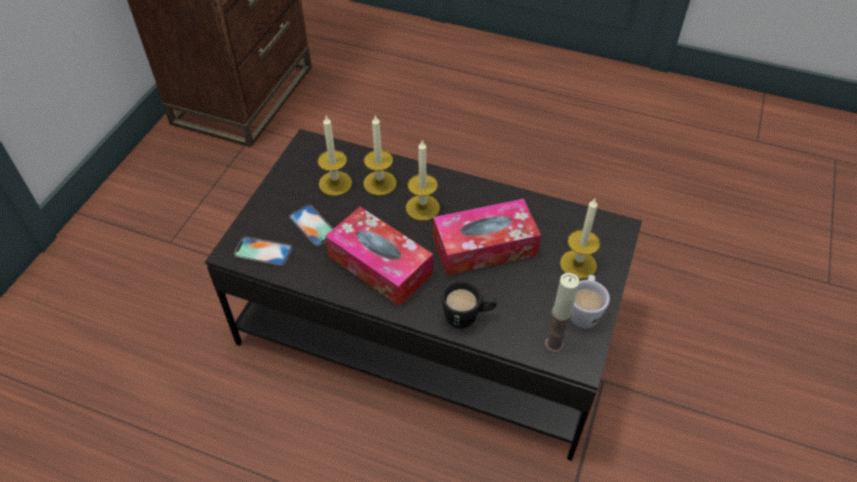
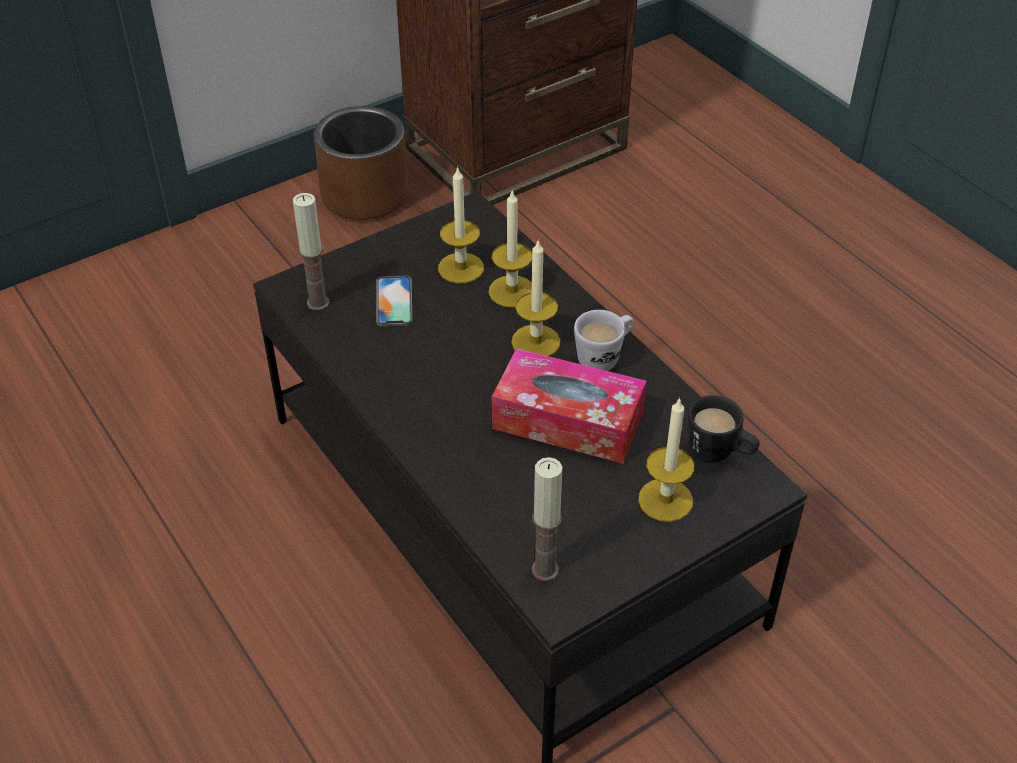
camera: 35 degrees right, 5 degrees down
(169, 168) = (366, 196): none -> brown planter
(263, 252) = (318, 303): phone -> candle
(380, 265) = (427, 379): tissue box -> none
(468, 317) = (472, 485): black mug -> black mug (719, 453)
(584, 311) = (619, 555): white mug -> white mug (604, 357)

